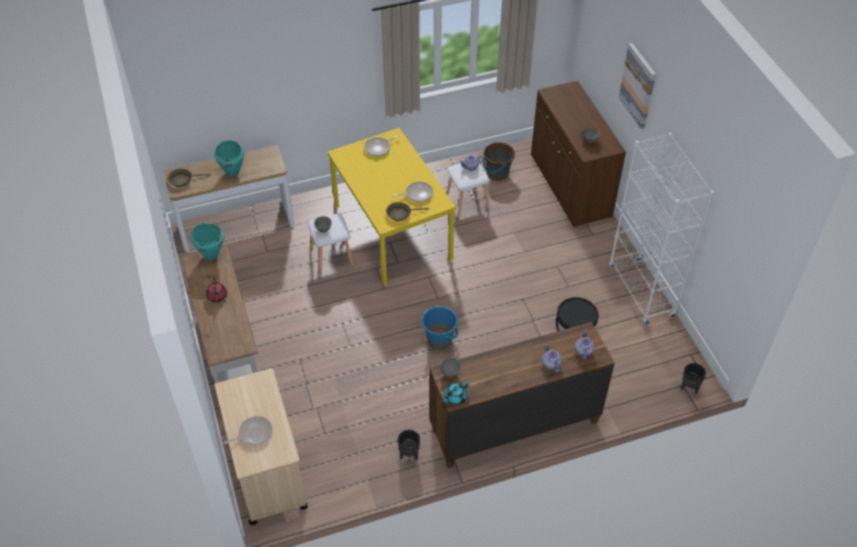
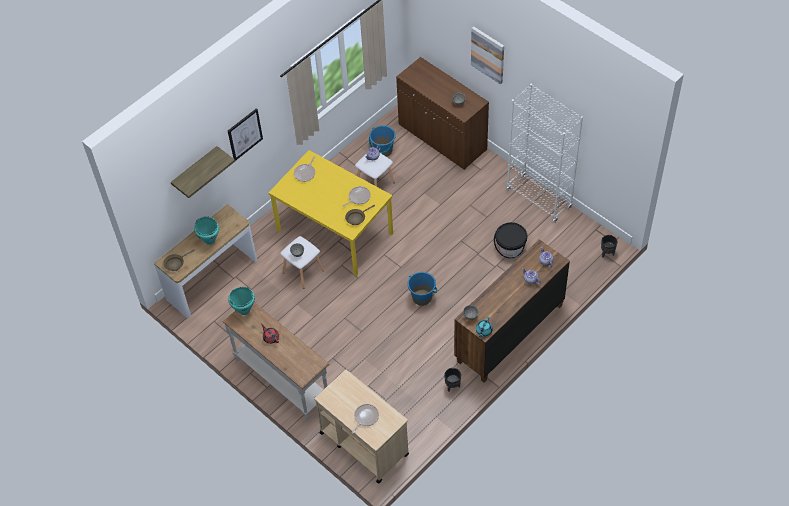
camera: 25 degrees left, 5 degrees up
(237, 81) = (195, 170): none -> shelf
(315, 67) = (244, 134): none -> picture
(497, 174) = (383, 150): brown bucket -> blue bucket

